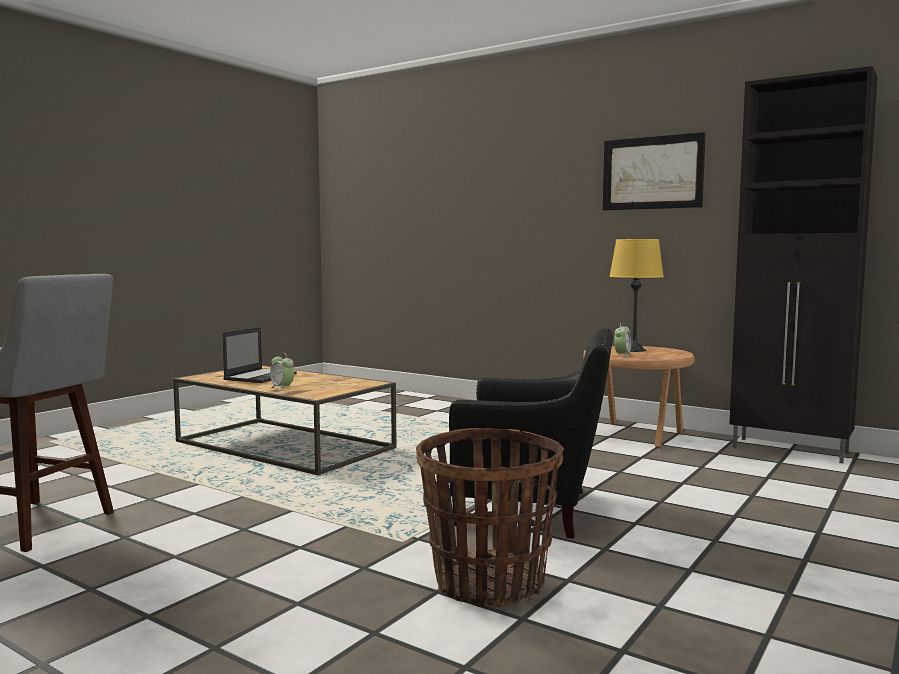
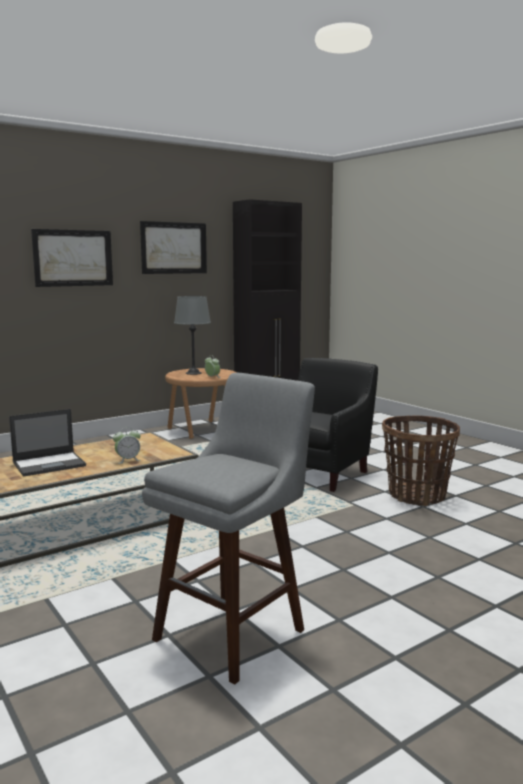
camera: 70 degrees left, 5 degrees up
(261, 376) = (50, 464): laptop -> laptop turned 105 degrees clockwise
(524, 193) = (73, 258): none -> picture
(634, 350) = (193, 373): yellow table lamp -> grey table lamp

